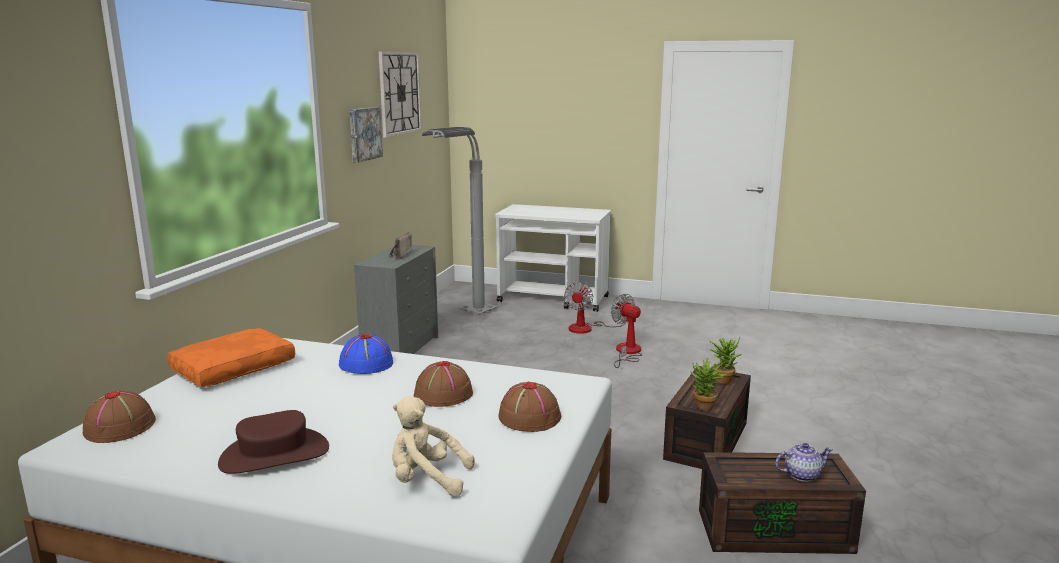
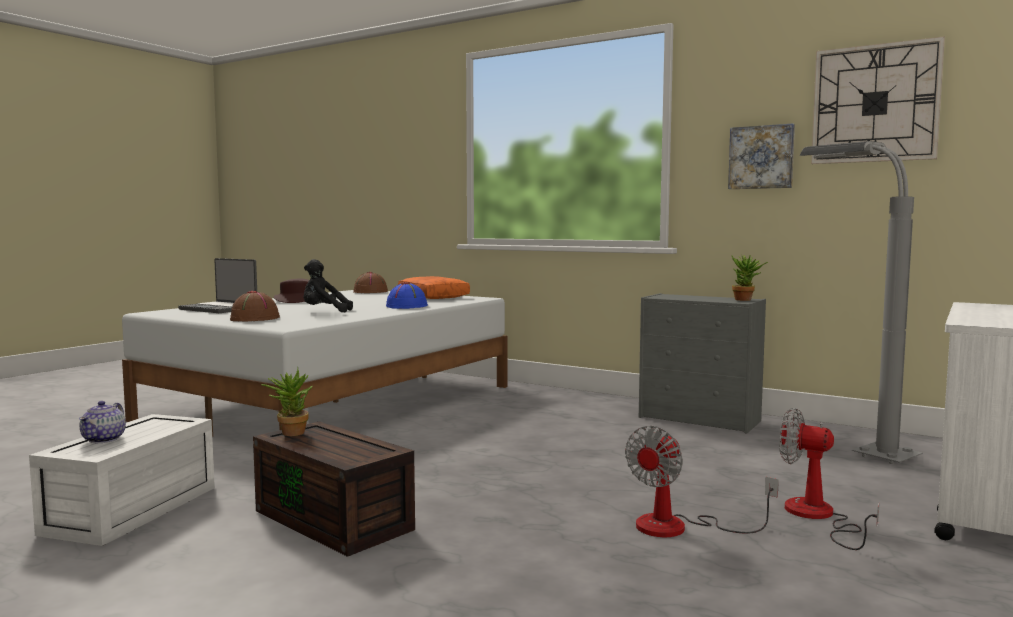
camera: 105 degrees right, 10 degrees down
(398, 255) = (700, 298): radio -> none
(426, 480) = (219, 309): beige plush toy -> laptop
(443, 395) = (324, 312): brown hat -> black plush toy
(627, 353) = (679, 527): fan -> fan turned 150 degrees clockwise
(722, 379) = (351, 453): potted plant -> potted plant (746, 300)
(775, 529) = (132, 511): brown storage box -> white storage box

